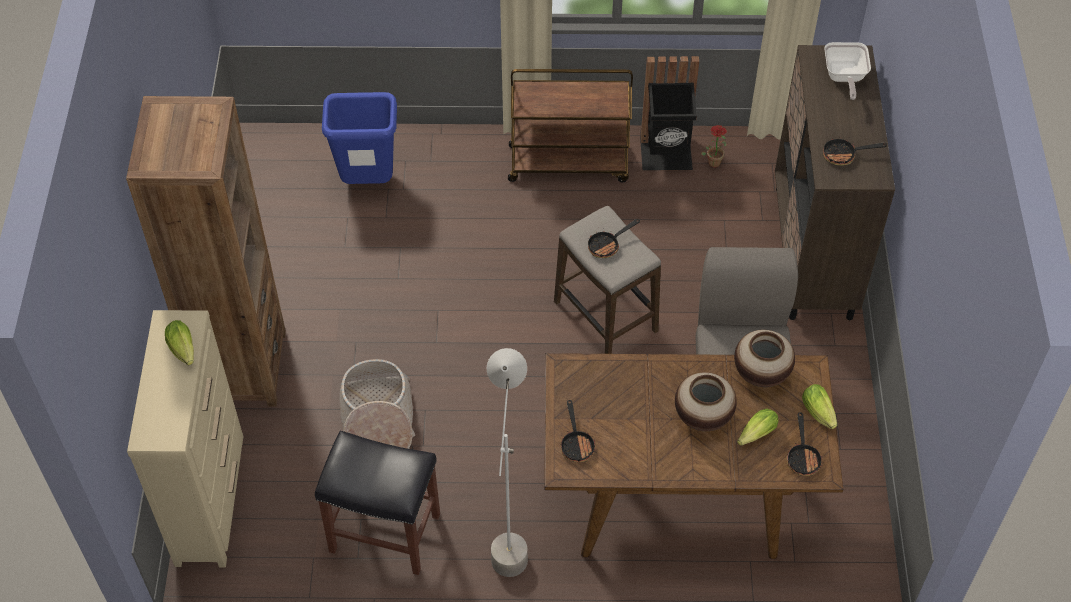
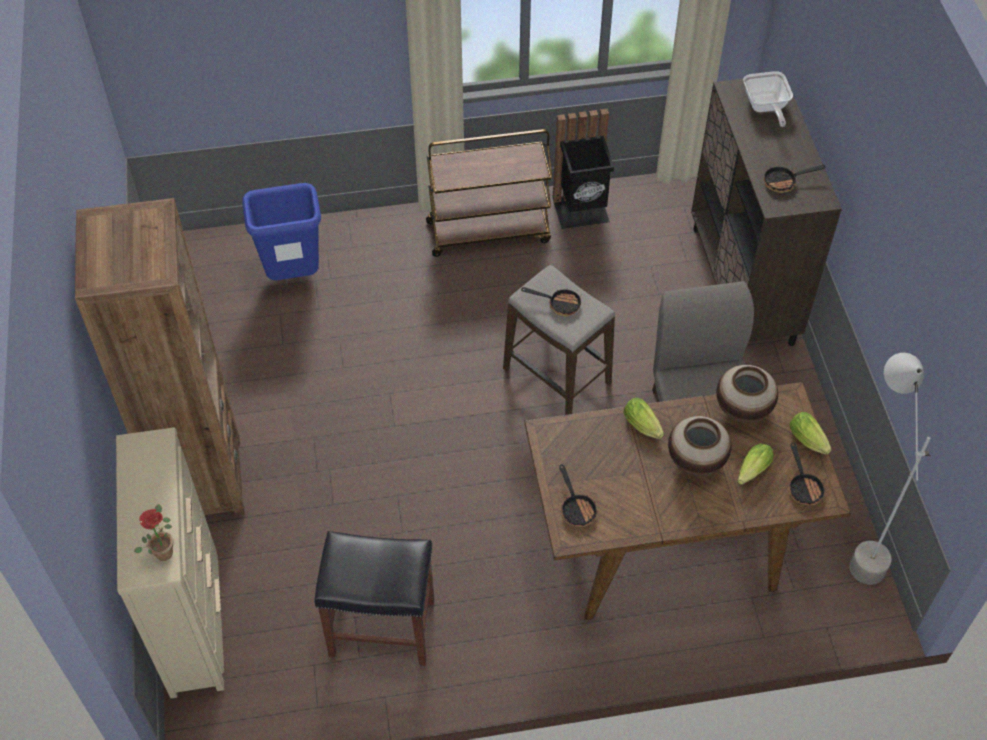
camera: 10 degrees left, 0 degrees up
(183, 351) = (157, 474): lettuce -> lettuce (644, 426)
(377, 422) = (351, 515): basket -> none
(509, 532) = (508, 606): grey floor lamp -> grey floor lamp (857, 541)
(607, 245) = (559, 304): frying pan -> frying pan turned 120 degrees counterclockwise
(713, 160) = (627, 210): potted plant -> potted plant (163, 550)

